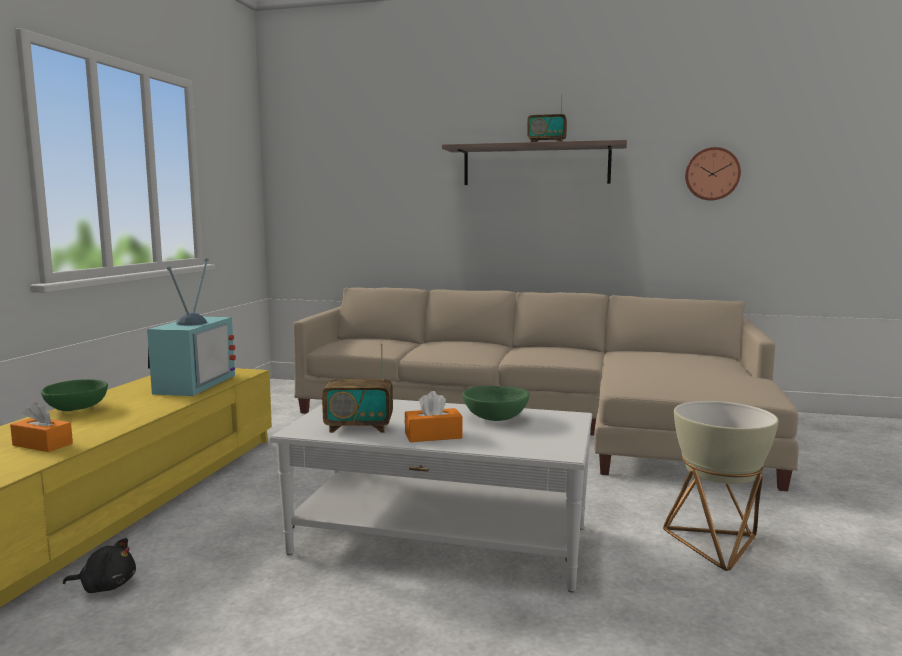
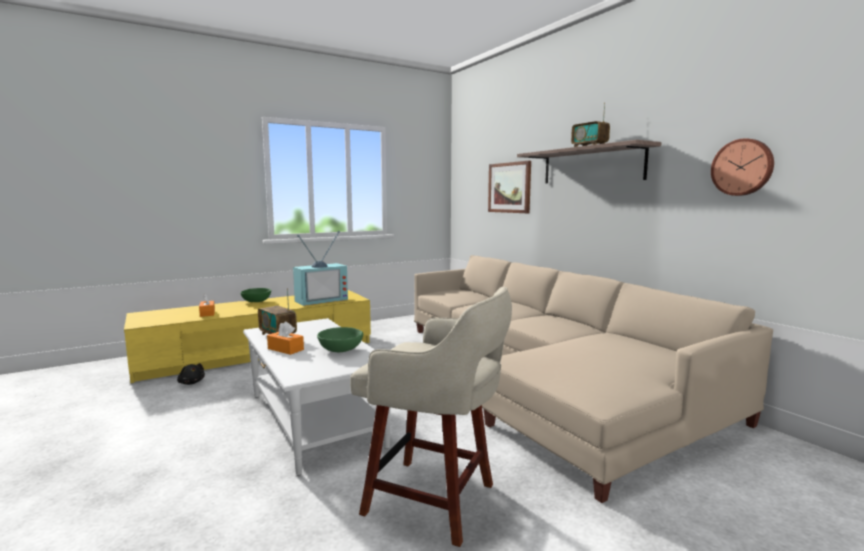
camera: 45 degrees right, 0 degrees up
(397, 190) = (509, 187): none -> picture
(716, 545) = (435, 501): planter -> beige stool

